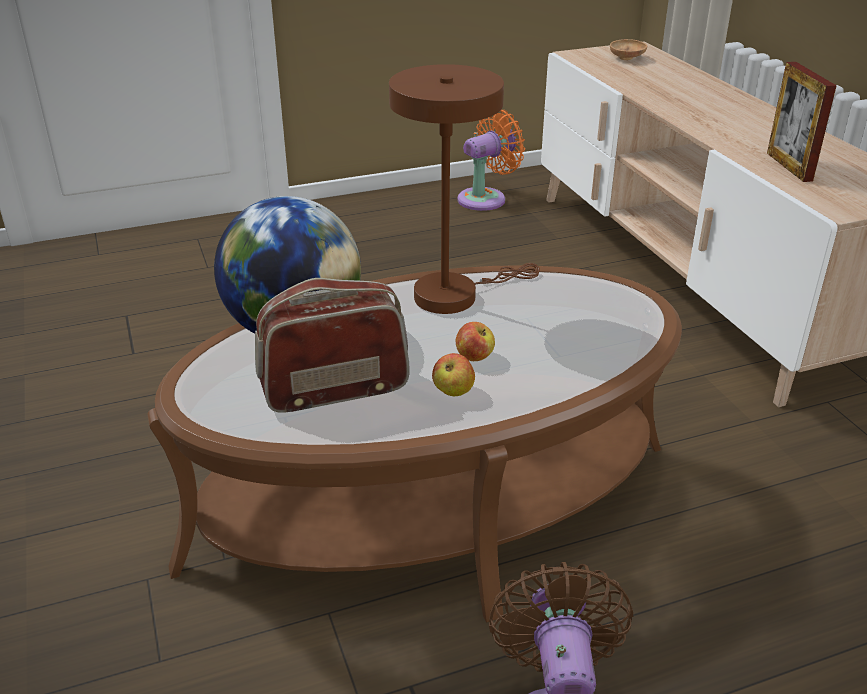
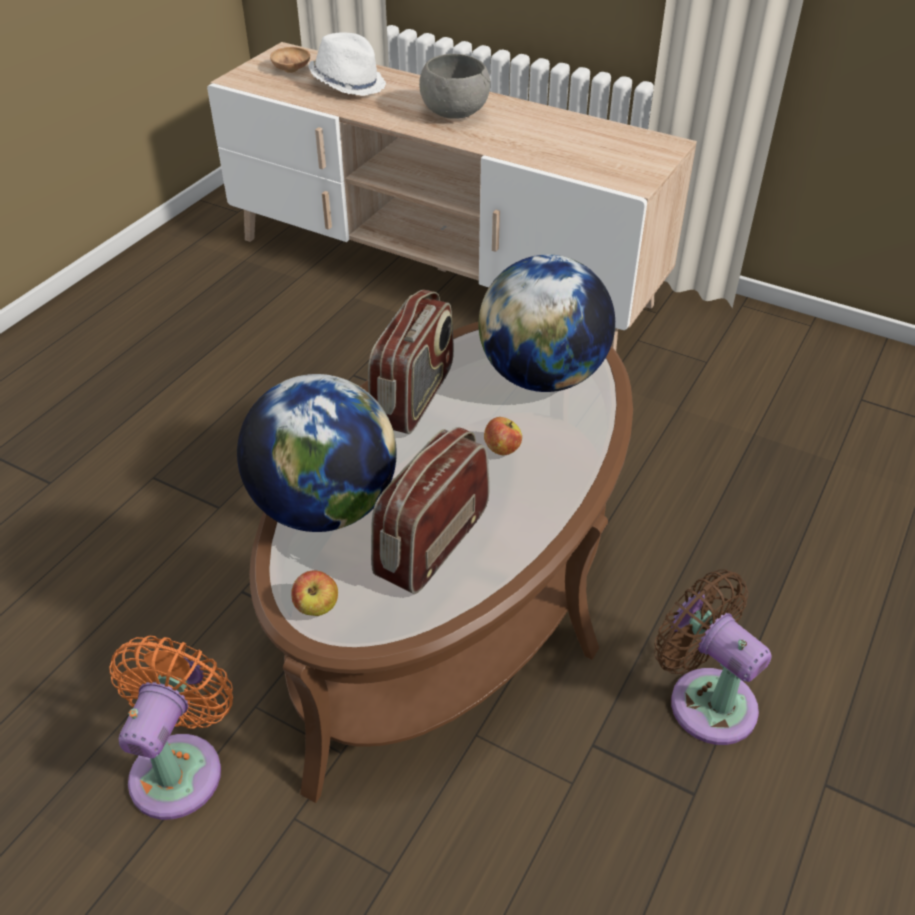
camera: 40 degrees left, 10 degrees up
(453, 391) = (523, 490): apple -> apple (317, 607)
(454, 294) = (414, 396): brown table lamp -> radio
(486, 198) = (184, 261): orange fan -> orange fan (180, 766)
(580, 325) = (542, 376): none -> globe
(661, 77) = (348, 84): none -> white hat
(728, 116) = (455, 113): none -> grey bowl
(789, 166) = (557, 153): picture frame -> none

